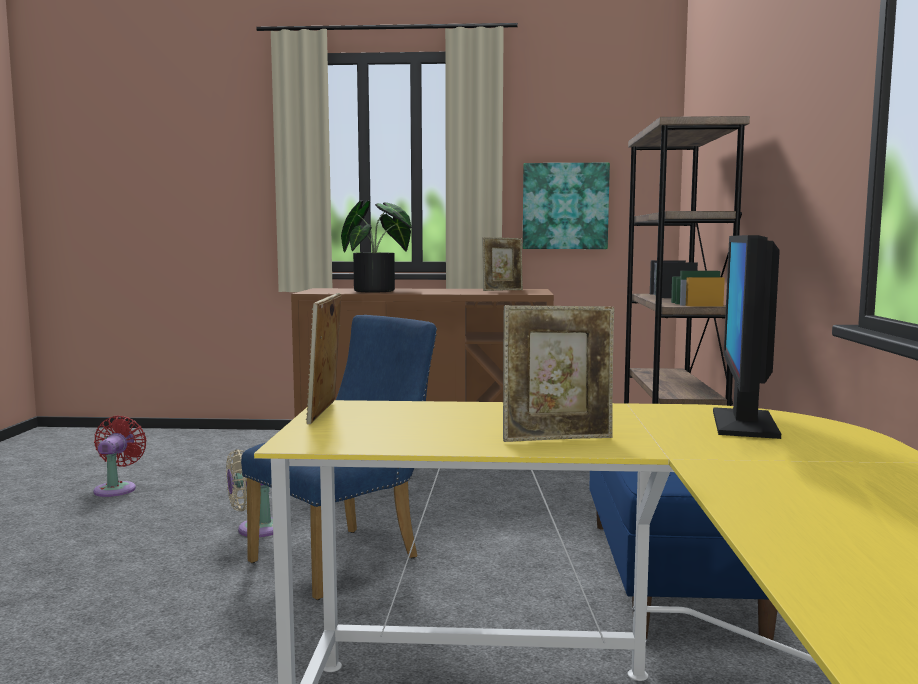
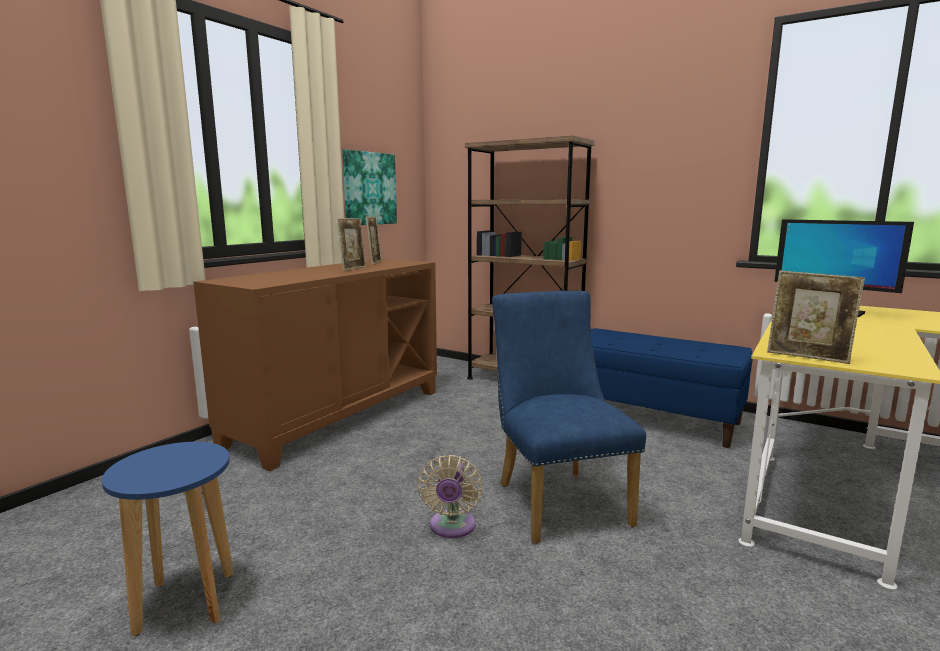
camera: 60 degrees left, 5 degrees up
(117, 488) = (186, 603): red fan -> blue stool
(379, 291) = (297, 275): potted plant -> none
(558, 438) = (877, 333): picture frame -> picture frame (353, 269)

